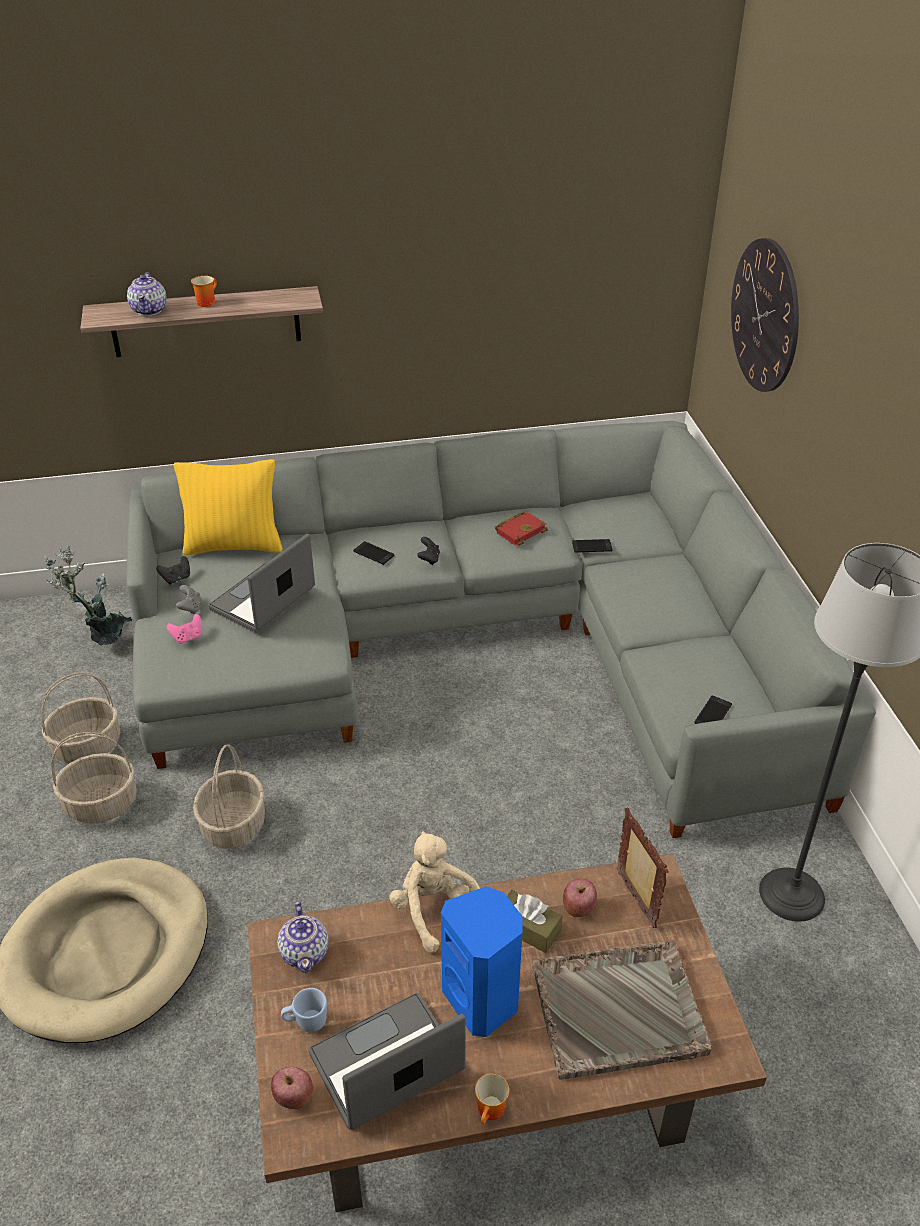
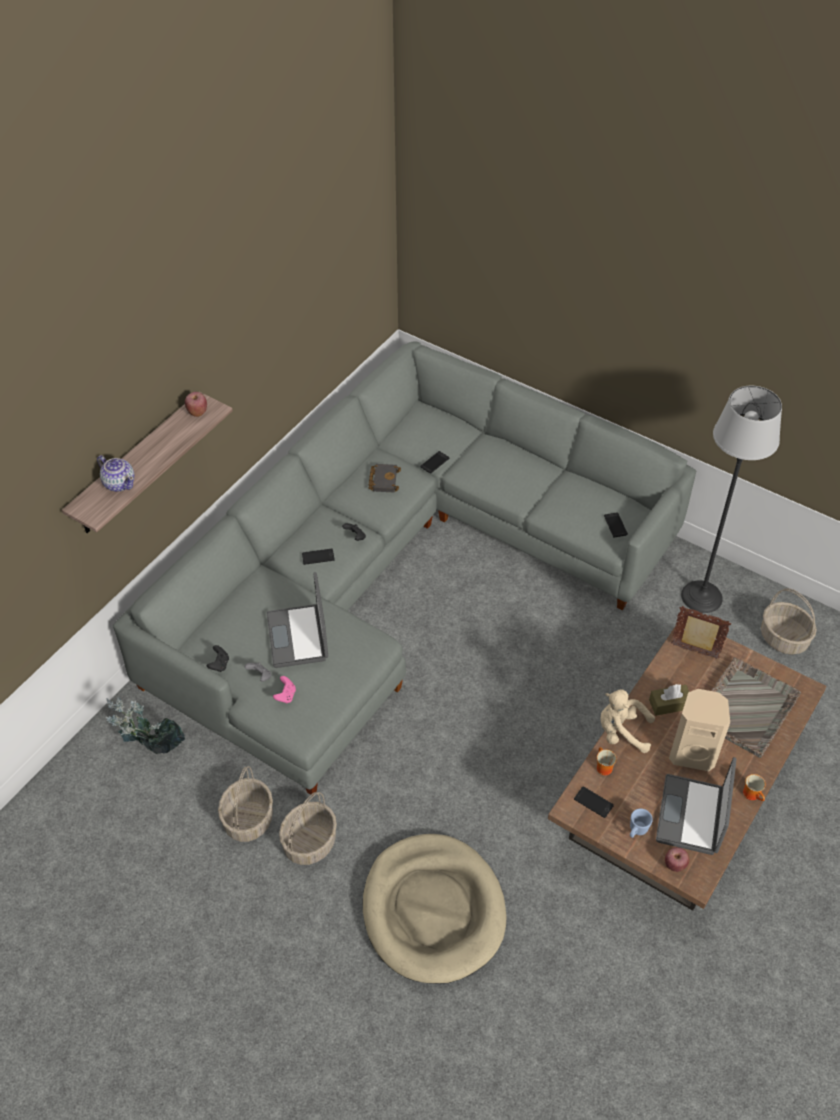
camera: 45 degrees left, 10 degrees up
(206, 302) = (147, 451): mug -> mug (602, 767)
(234, 545) = (221, 615): yellow pillow -> none
(234, 825) = (403, 788): basket -> basket (784, 638)
(305, 952) = (593, 802): teapot -> phone
(483, 1000) = (692, 753): blue speaker -> beige speaker
(520, 531) = (383, 479): red book -> black book
(578, 908) = (677, 676): apple -> apple (197, 412)
(765, 315) = (494, 258): wall clock -> none

